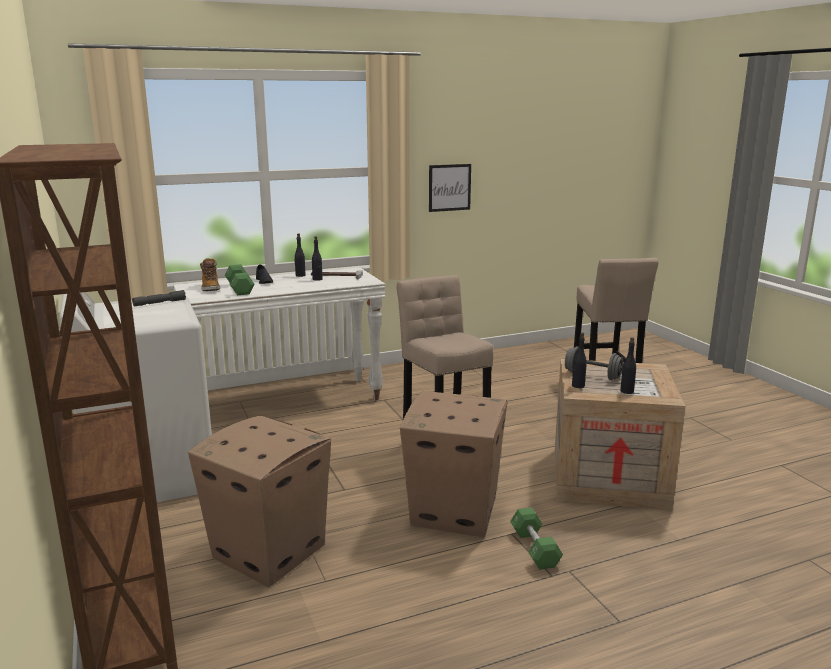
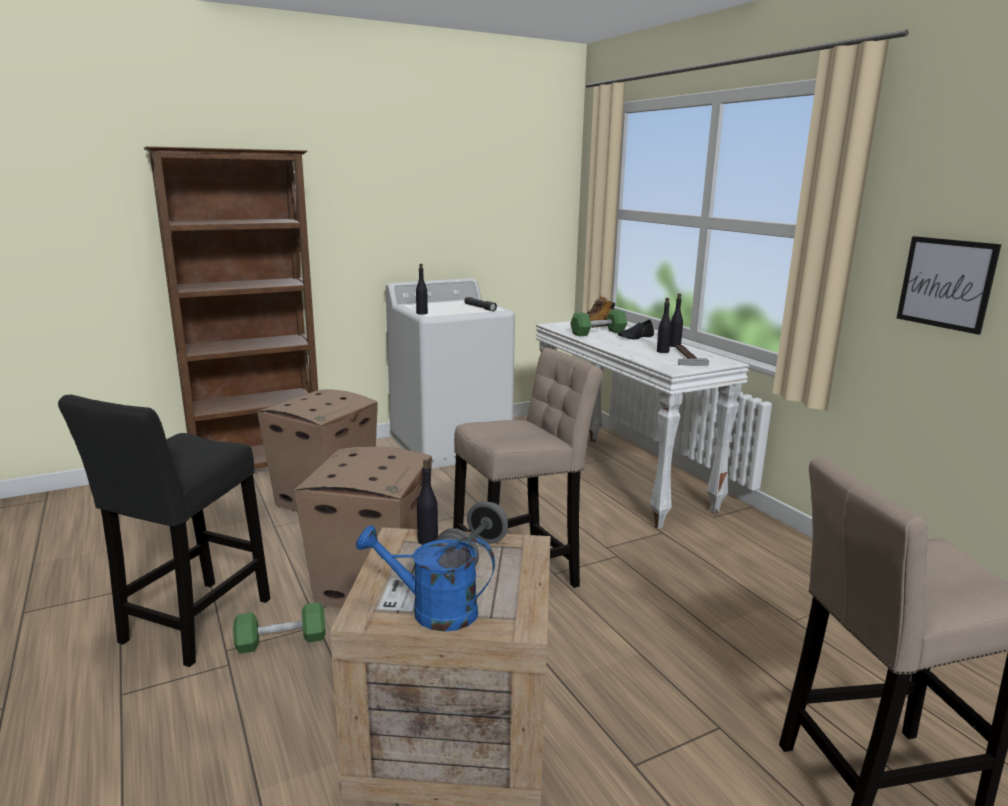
camera: 85 degrees right, 0 degrees up
(519, 602) = (192, 625): none -> black stool
(626, 391) = (401, 579): black bottle -> black bottle (422, 313)
(653, 384) = (432, 611): none -> blue watering can

